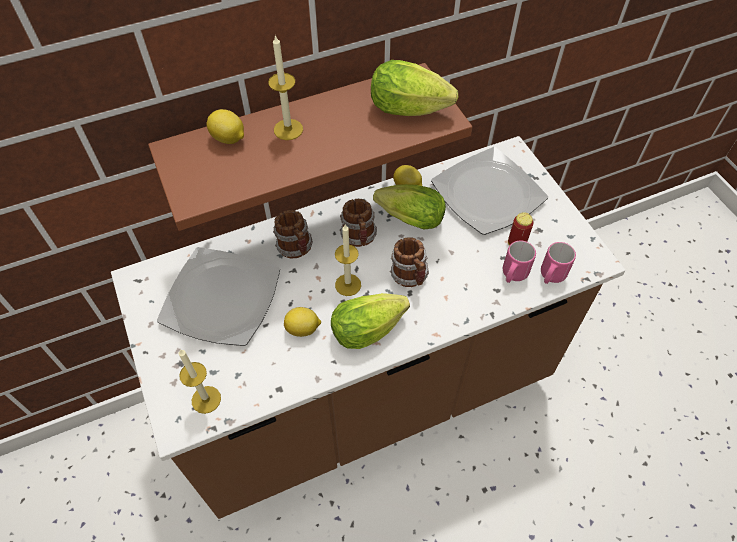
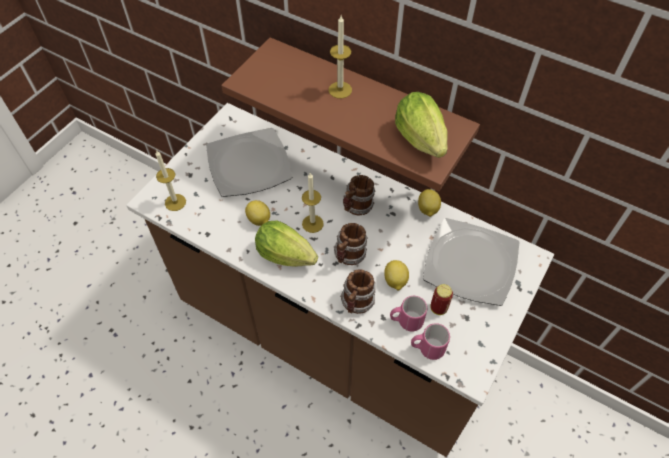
camera: 55 degrees right, 0 degrees up
(229, 139) = (305, 68): lemon -> lemon (395, 281)
(296, 248) = (318, 178): mug -> mug (357, 303)
(407, 218) = (398, 225): lettuce -> none

